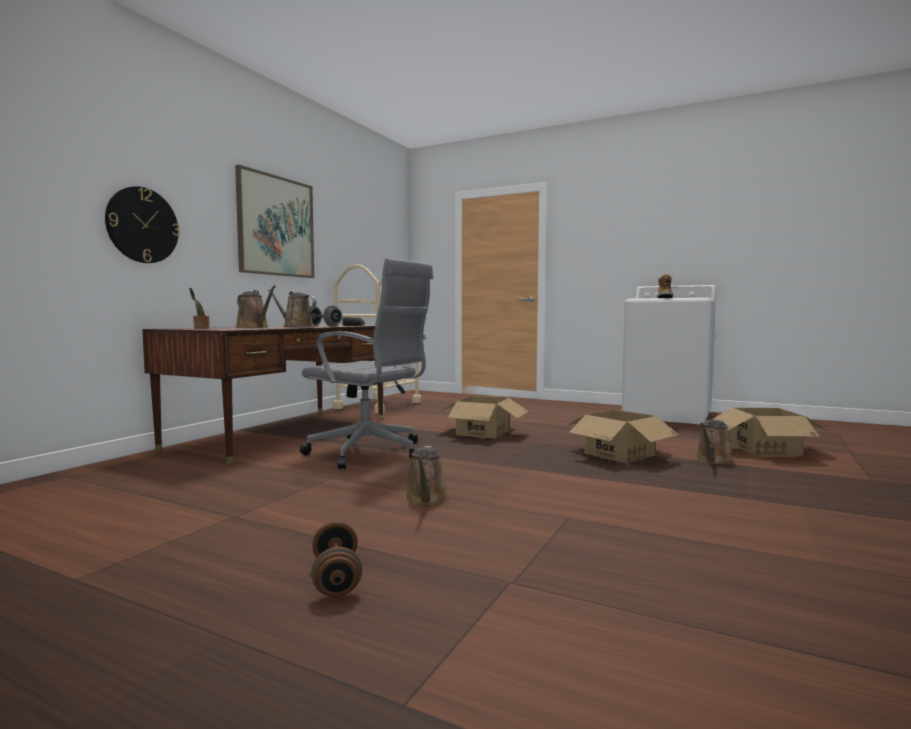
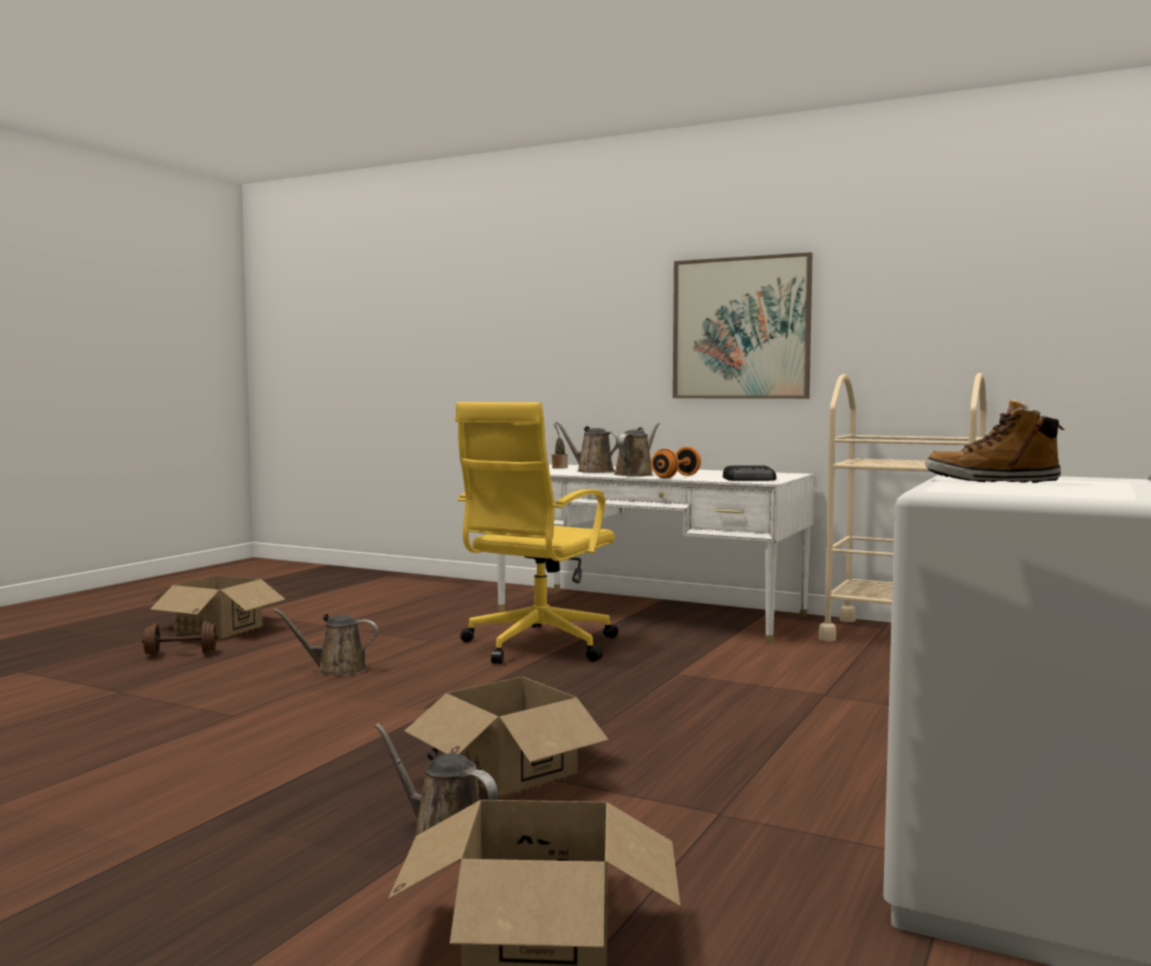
camera: 90 degrees right, 0 degrees up
(142, 225) = (562, 358): wall clock -> none
(254, 327) = (592, 471): brown watering can -> brown watering can turned 90 degrees clockwise
(284, 433) = (650, 613): brown desk -> white desk
(322, 326) = (676, 477): grey dumbbell -> orange dumbbell
(369, 453) = (536, 646): grey office chair -> yellow office chair
(483, 432) = (679, 693): cardboard box -> cardboard box (218, 629)

